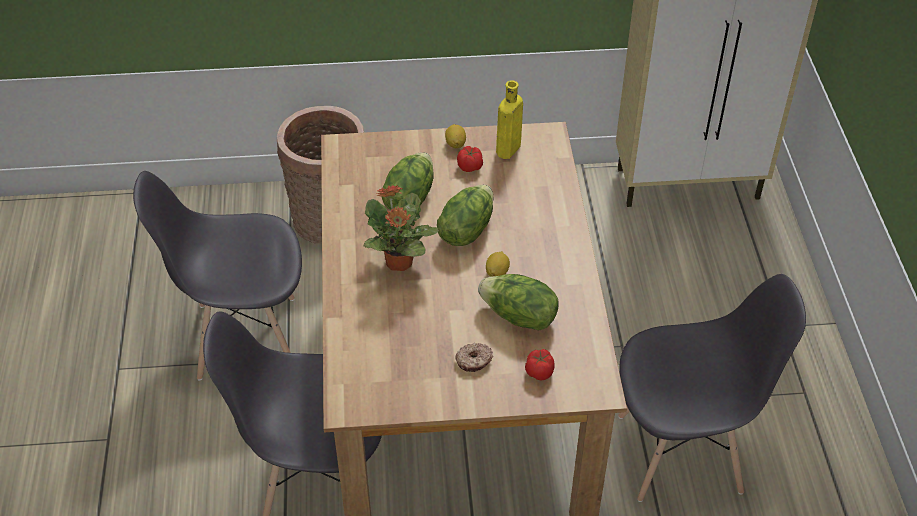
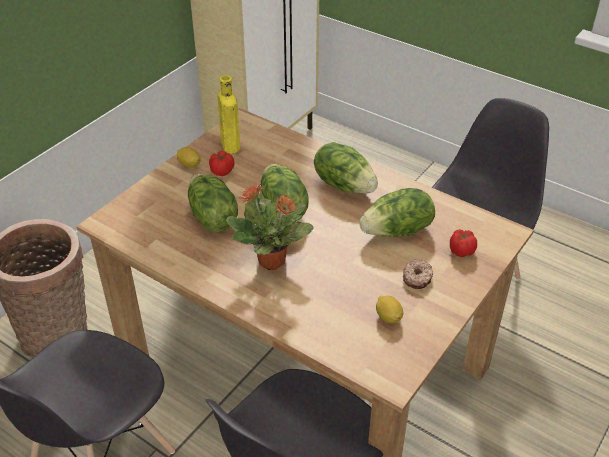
camera: 50 degrees left, 5 degrees down
(497, 272) = (343, 217): lemon -> lemon (388, 317)
(540, 248) = (344, 184): none -> lettuce

